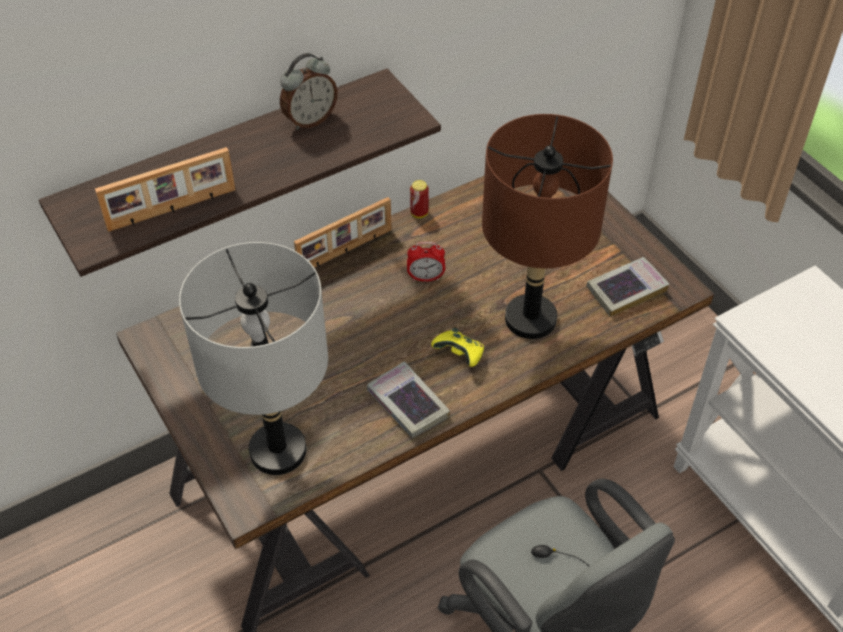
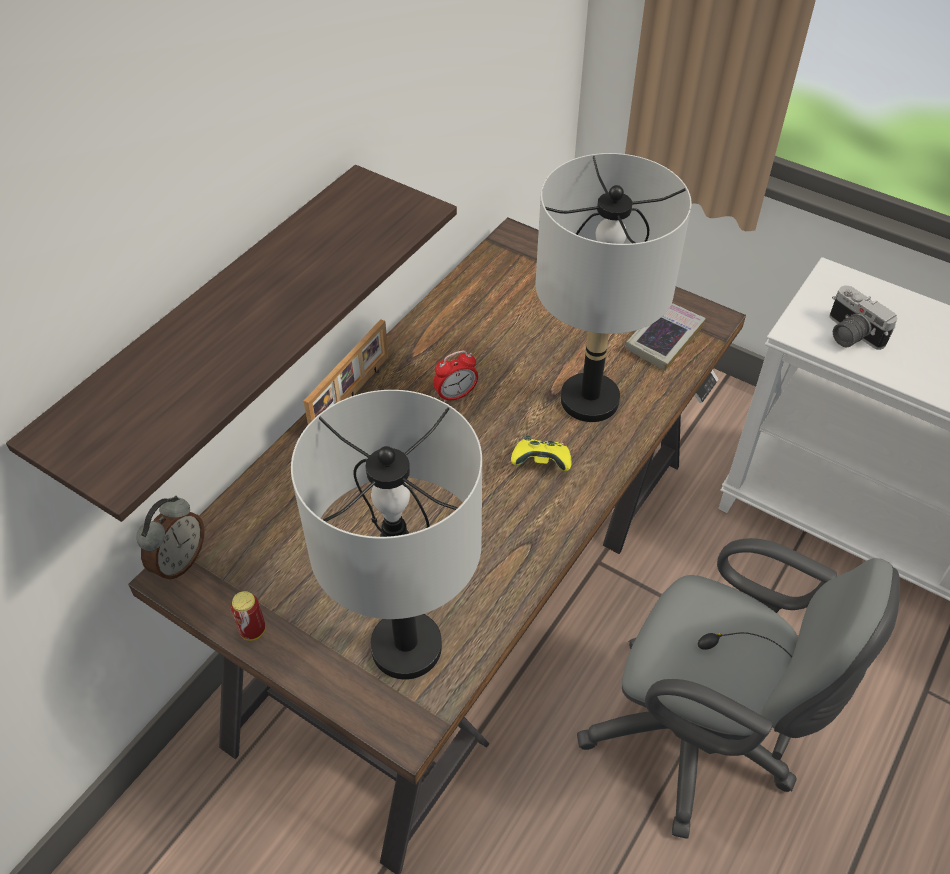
camera: 25 degrees left, 0 degrees up
(172, 210) = (199, 397): picture frame -> none
(310, 120) = (303, 243): alarm clock -> alarm clock (179, 561)
(407, 404) = (519, 537): book -> none
(419, 213) = (408, 330): can -> can (253, 630)
(530, 318) = (589, 400): brown table lamp -> grey table lamp
(790, 341) = (849, 335): none -> camera

